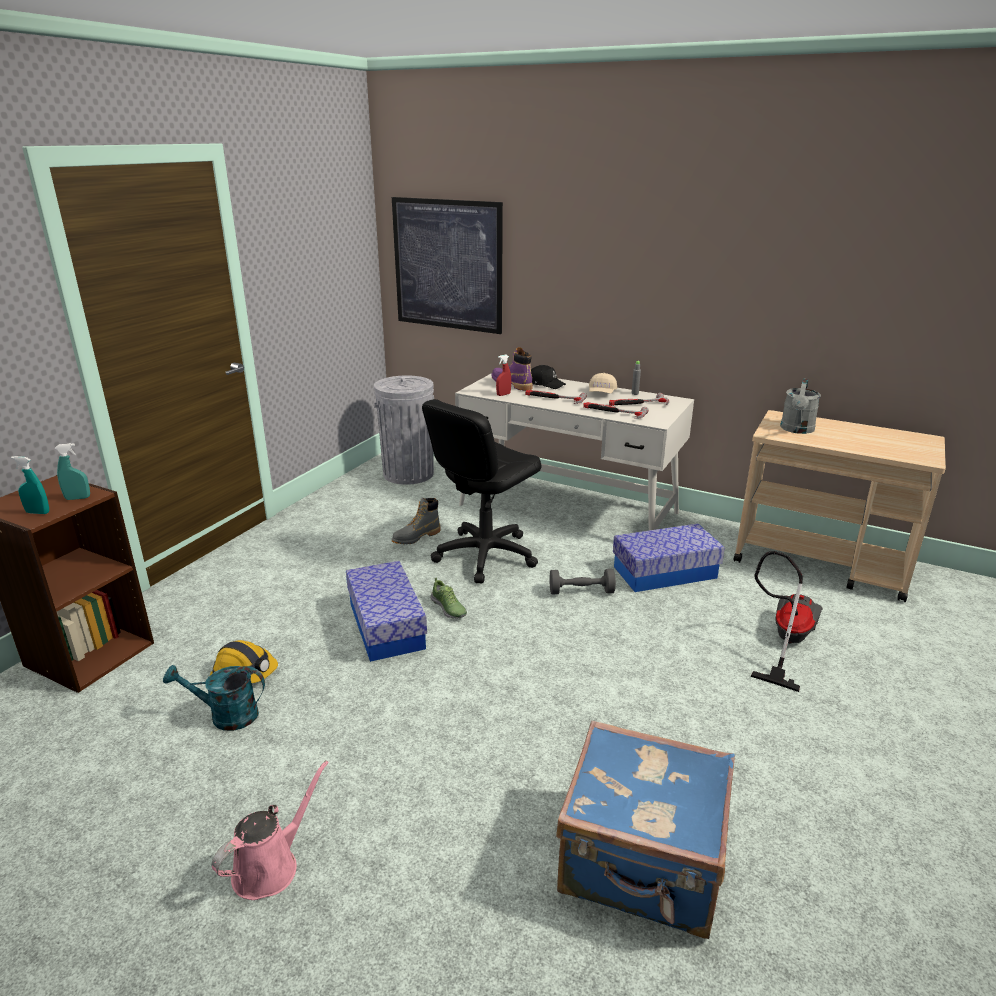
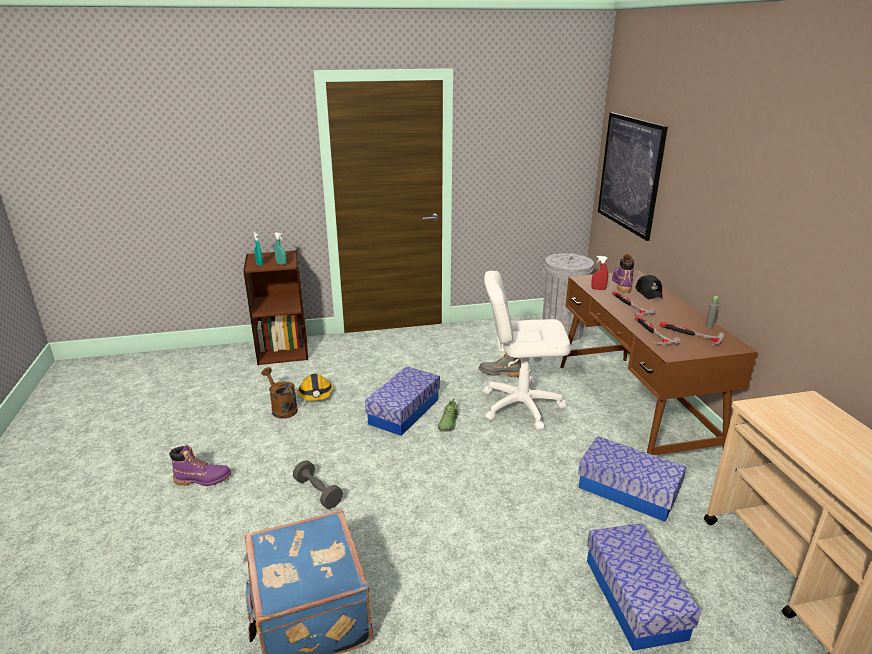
camera: 50 degrees right, 0 degrees up
(226, 715) = (282, 408): turquoise watering can -> brown watering can
(271, 866) = (203, 479): pink watering can -> purple boot
(485, 555) = (521, 405): black office chair -> white office chair
(568, 509) = (633, 407): white desk -> brown desk
(581, 592) = (541, 463): grey dumbbell -> grey dumbbell (318, 492)
(601, 393) = (679, 315): beige cap -> none
(784, 640) = (635, 598): vacuum cleaner -> storage box
(797, 430) = (796, 418): grey watering can -> none

